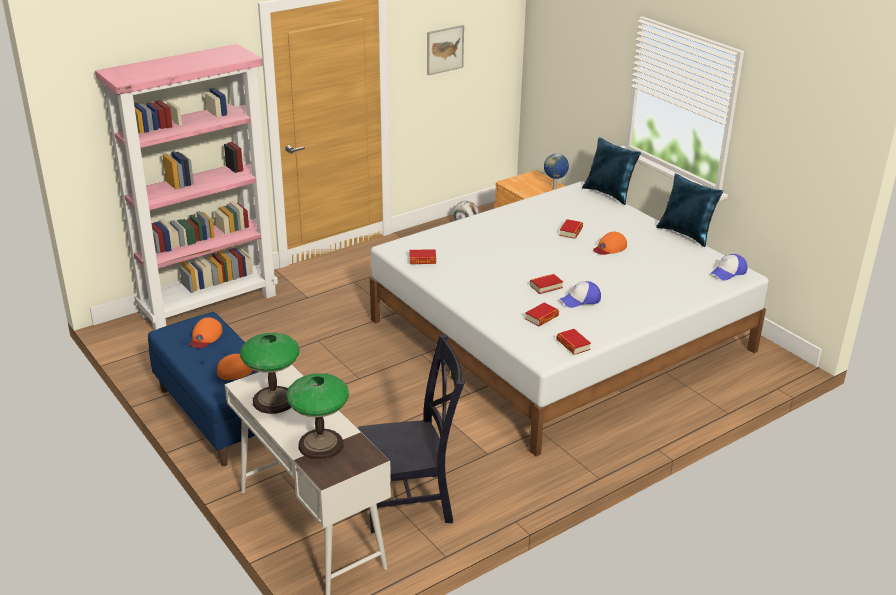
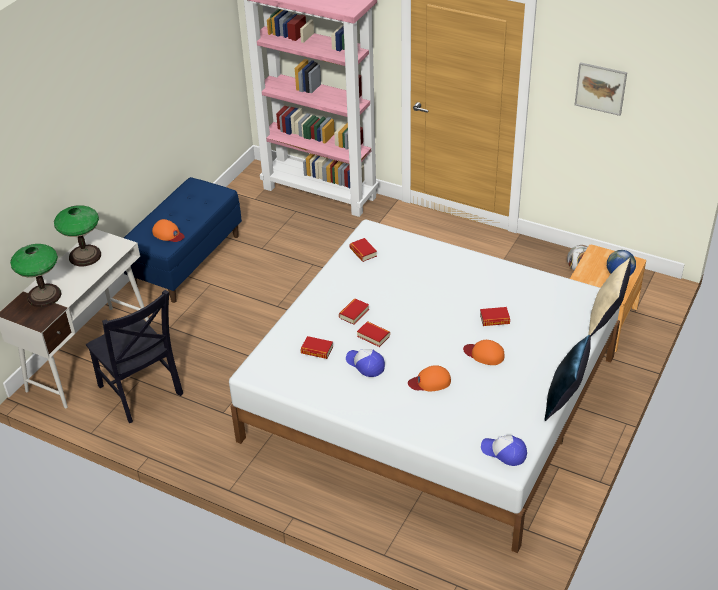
camera: 65 degrees right, 10 degrees up
(205, 336) = (200, 202): orange cap -> orange cap (430, 382)
(573, 345) = (284, 382): book -> book (354, 313)
(609, 194) = (605, 320): blue pillow -> beige pillow

